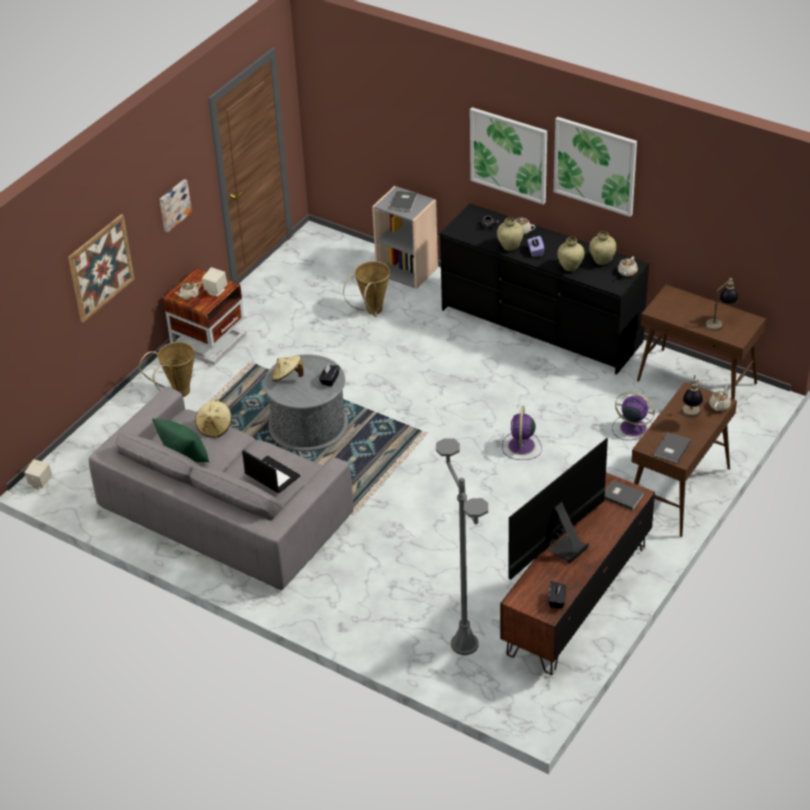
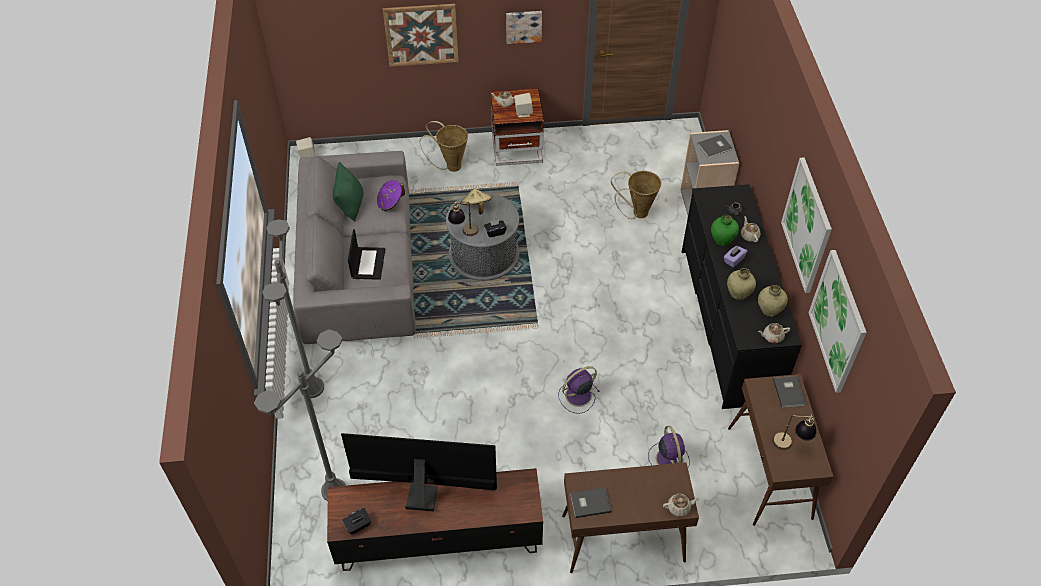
camera: 50 degrees right, 10 degrees up
(215, 427) = (390, 202): beige hat -> purple hat
(337, 609) = (312, 388): none -> grey floor lamp
(509, 155) = (776, 164): picture -> picture (838, 321)
(510, 246) = (722, 240): beige vase -> green vase
(622, 495) = (518, 500): grey book -> grey book (789, 392)
(690, 416) = (644, 493): table lamp -> table lamp (464, 232)

